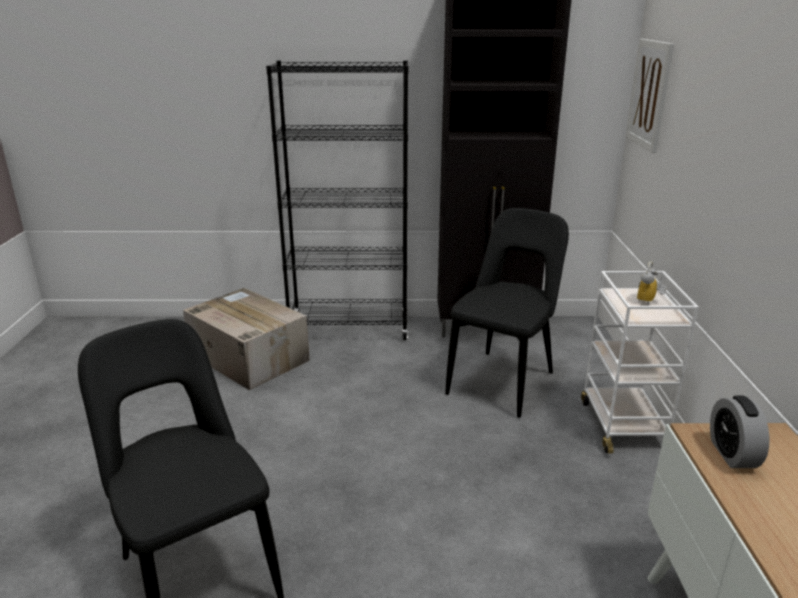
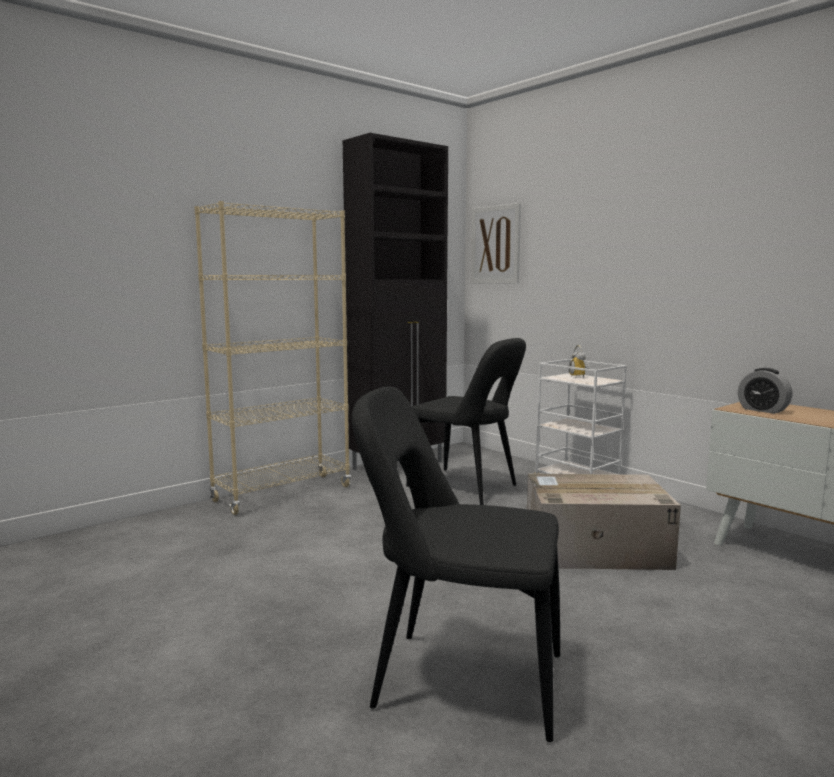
camera: 40 degrees left, 15 degrees down
(247, 357) = (210, 537): cardboard box -> cardboard box (593, 548)
(349, 330) = (282, 494): black bookcase -> beige bookcase
(503, 381) = (466, 488): black chair -> black chair turned 135 degrees clockwise

